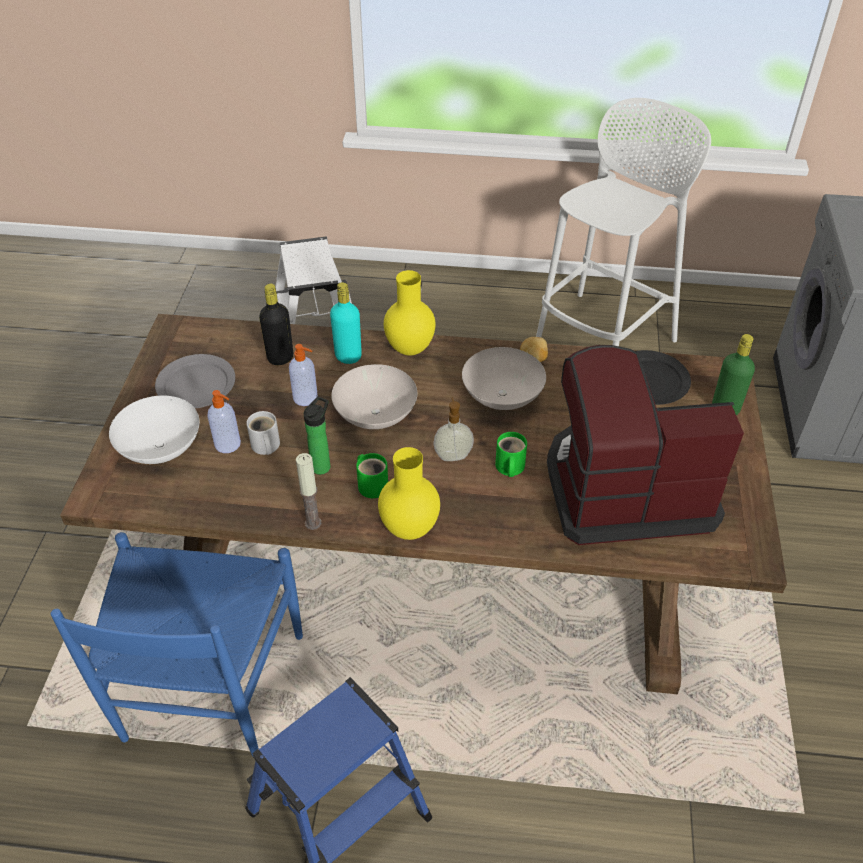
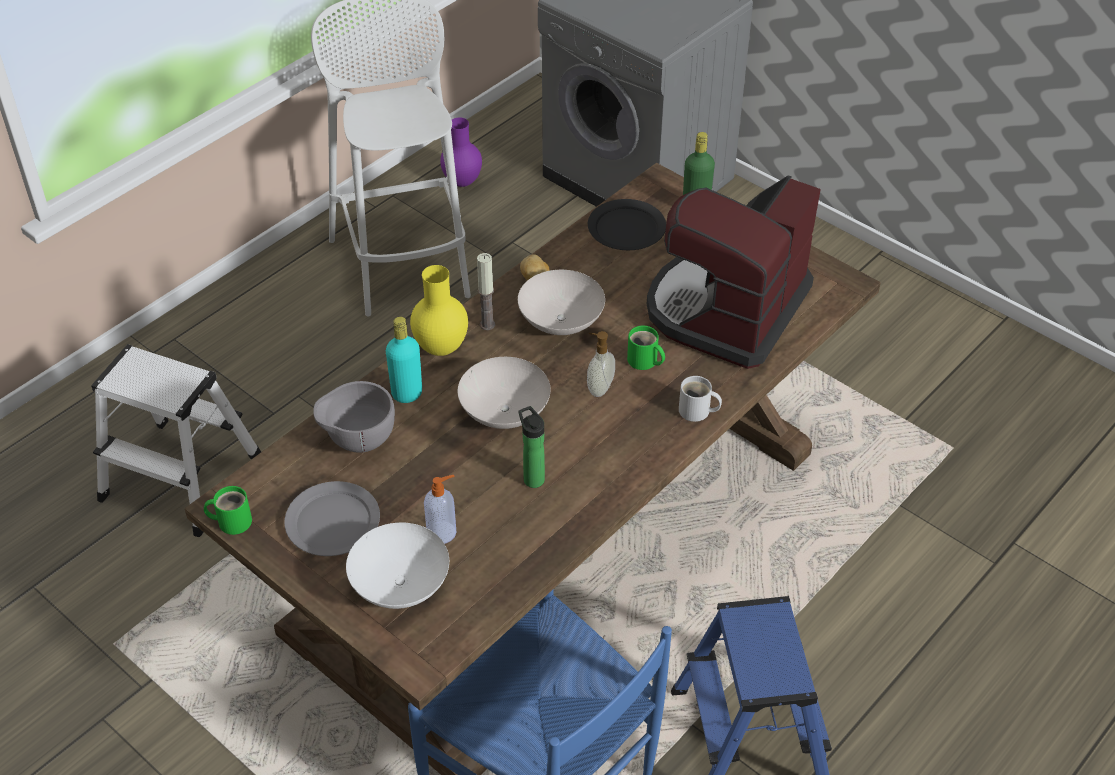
camera: 55 degrees left, 0 degrees up
(265, 446) = (470, 507): white mug -> white mug (697, 412)
(280, 358) = (358, 442): black bottle -> grey bowl
(306, 398) = (434, 449): soap dispenser -> none
(313, 523) = (596, 515): candle -> candle (487, 324)
(372, 484) = (585, 455): green mug -> green mug (232, 520)
(408, 530) = (657, 457): yellow vase -> none
(712, 322) = (463, 182): none -> purple vase

